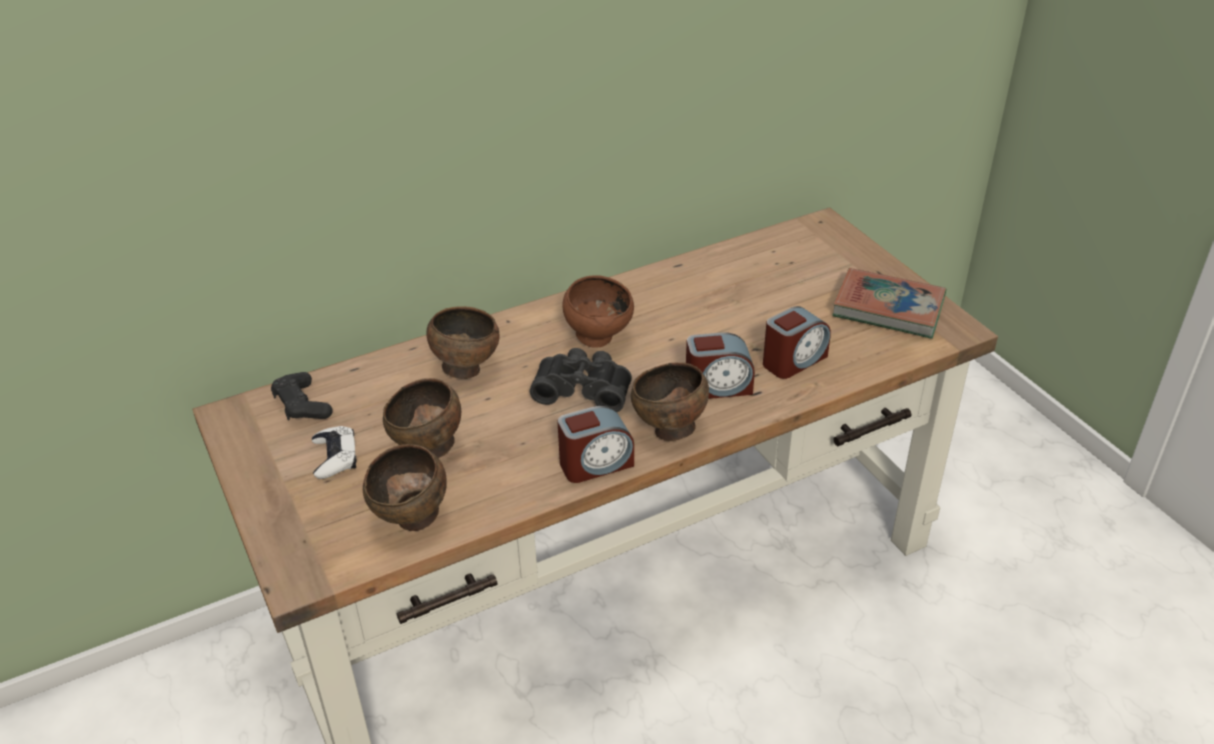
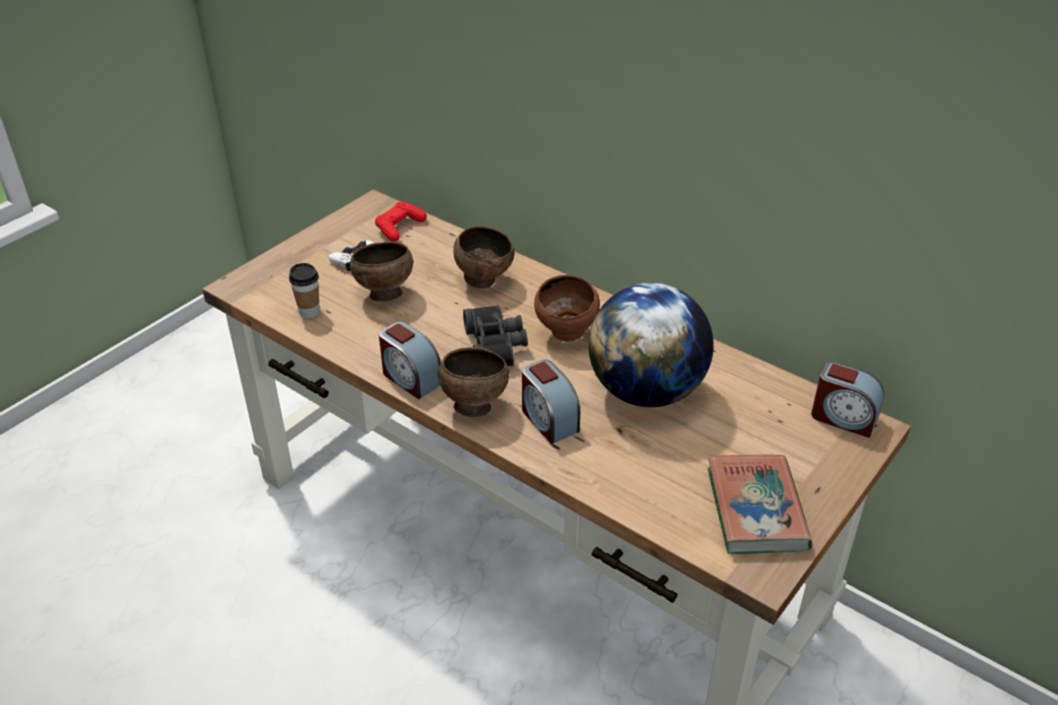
camera: 65 degrees right, 0 degrees up
(302, 405) = (399, 227): black game controller -> red game controller
(412, 520) = (309, 312): brown bowl -> cup
(712, 318) = (646, 391): none -> globe
(794, 360) = (619, 459): alarm clock -> alarm clock (843, 418)

